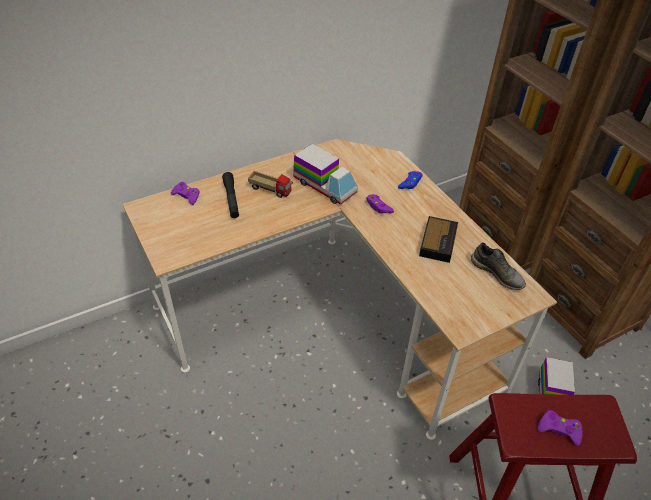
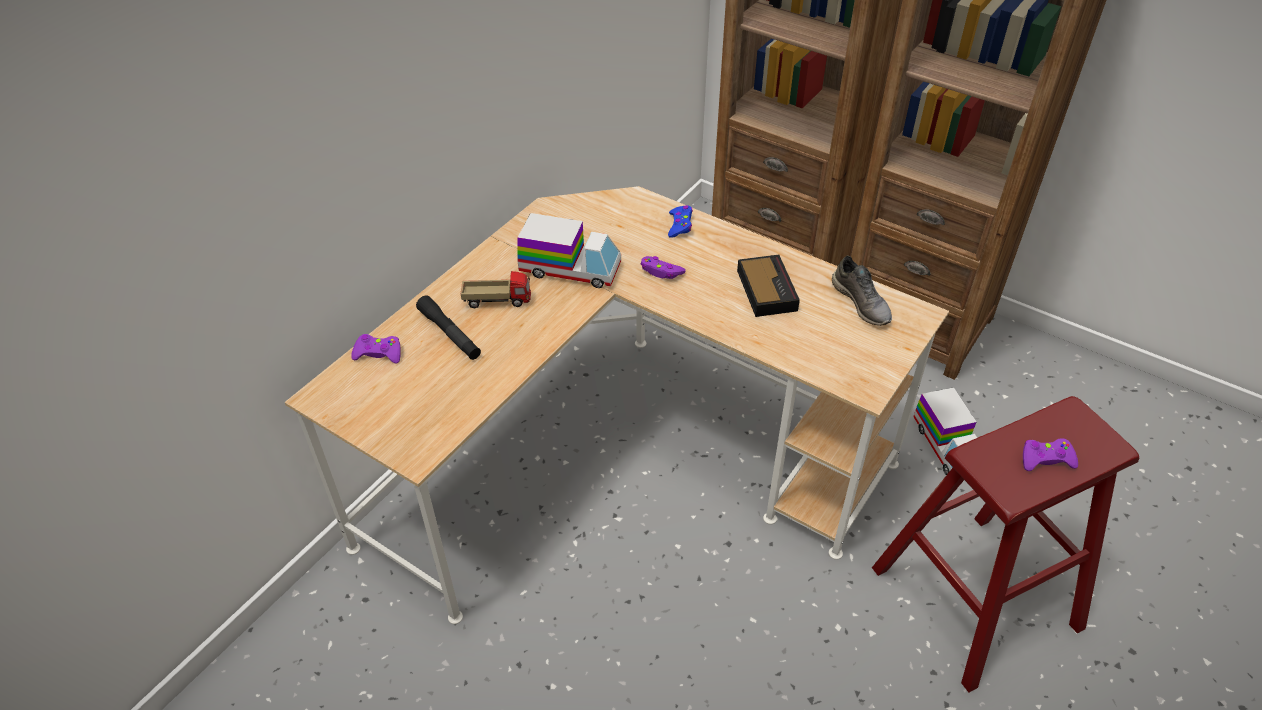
camera: 25 degrees left, 0 degrees up
(497, 273) = (862, 302): grey shoe -> grey shoe turned 45 degrees clockwise

